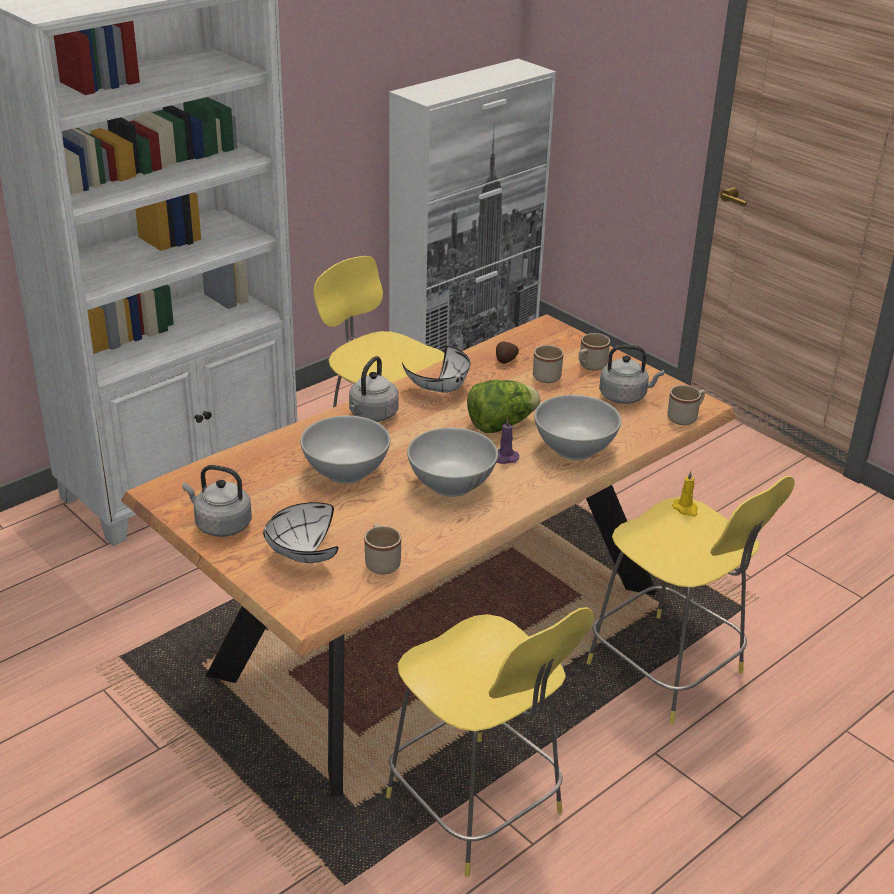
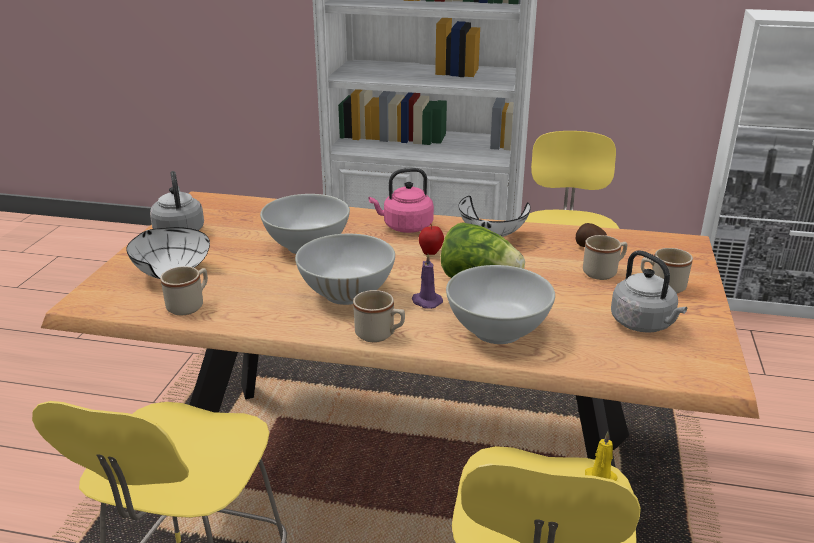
camera: 55 degrees right, 5 degrees down
(372, 415) = (405, 227): grey kettle -> pink kettle
(432, 424) = (431, 253): none -> apple
(685, 417) = (672, 375): beige mug -> beige mug (380, 335)

